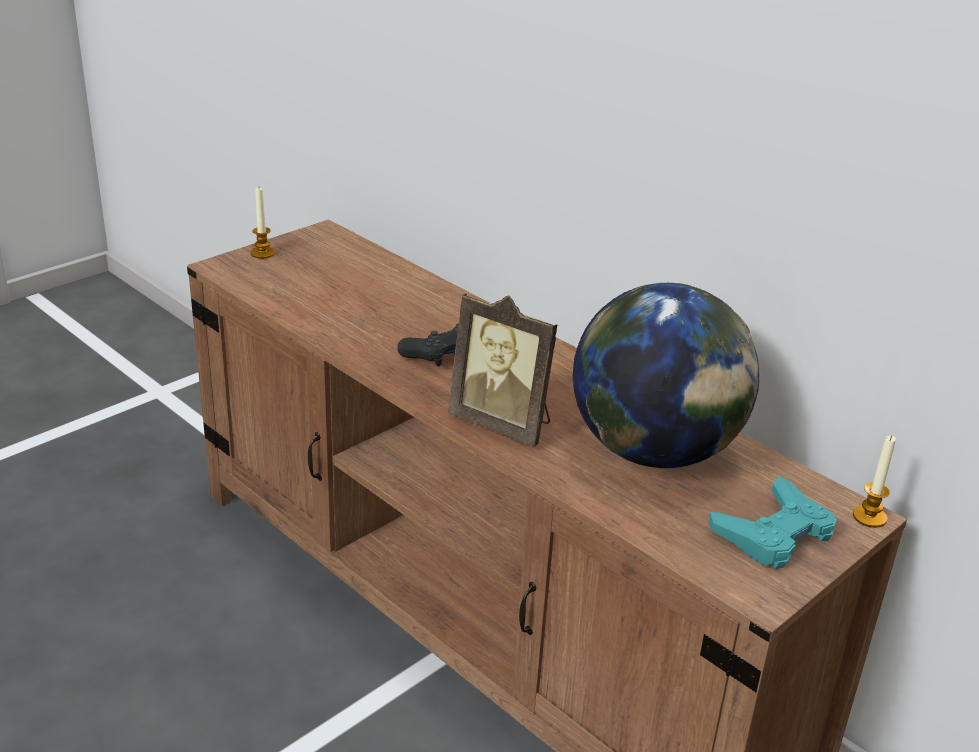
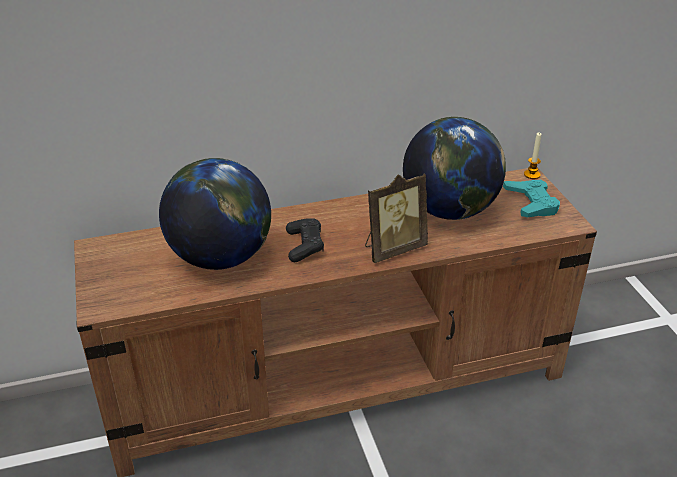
camera: 60 degrees left, 5 degrees up
(262, 253) = (98, 284): candle -> none
(368, 307) = (220, 258): none -> globe

